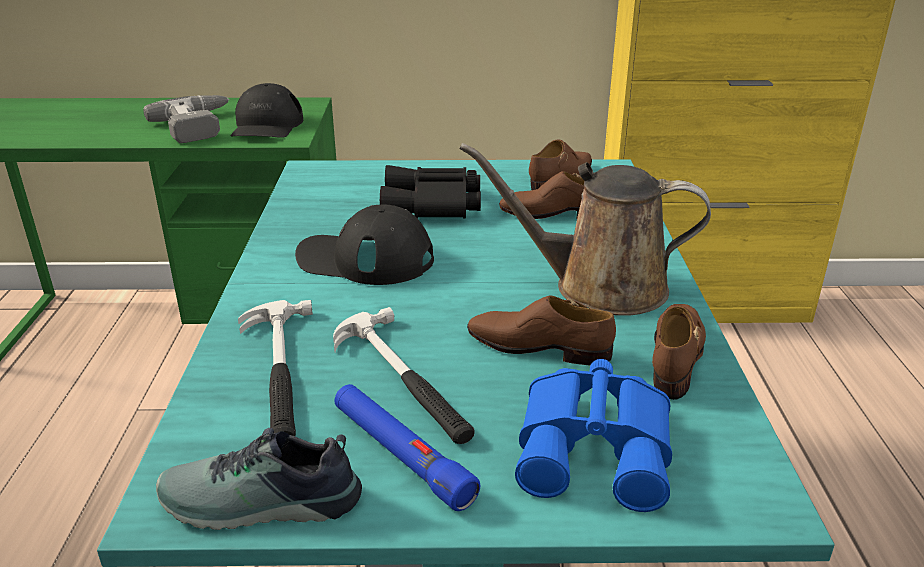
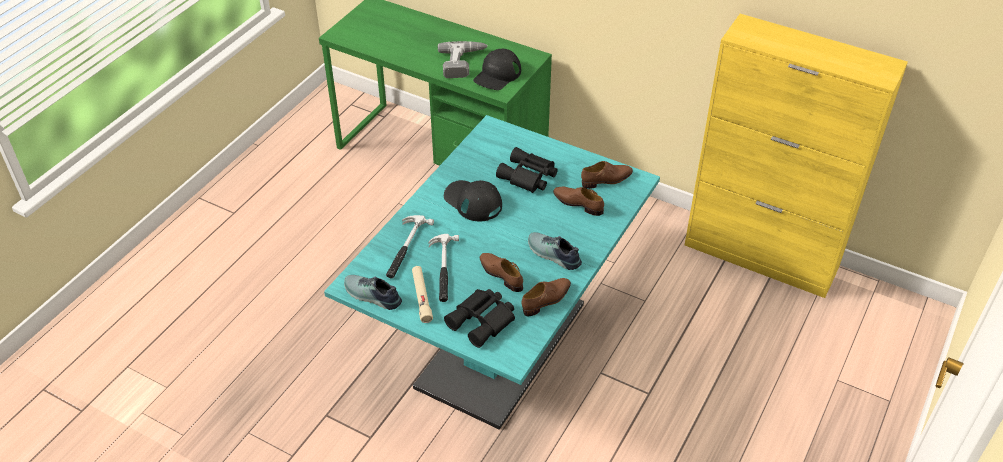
camera: 30 degrees right, 15 degrees up
(400, 454) = (421, 297): blue flashlight -> beige flashlight
(598, 287) = (553, 255): brown watering can -> shoe
(598, 447) = (483, 321): blue binoculars -> black binoculars

